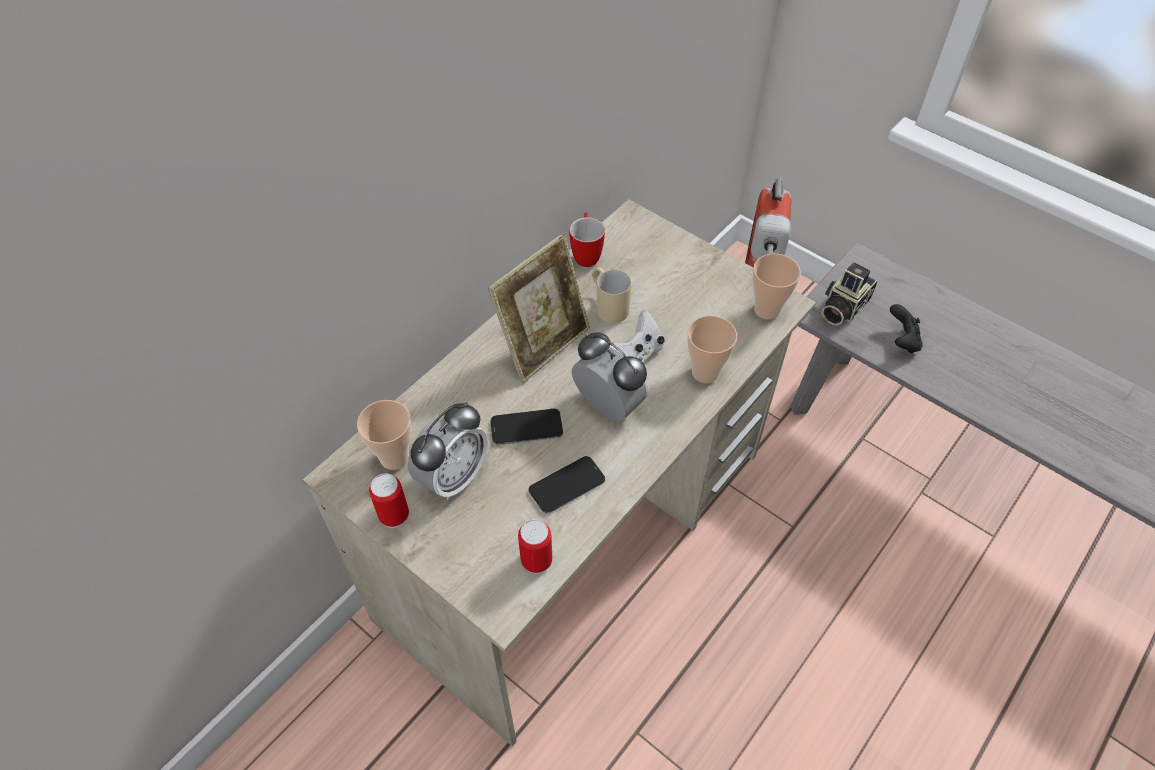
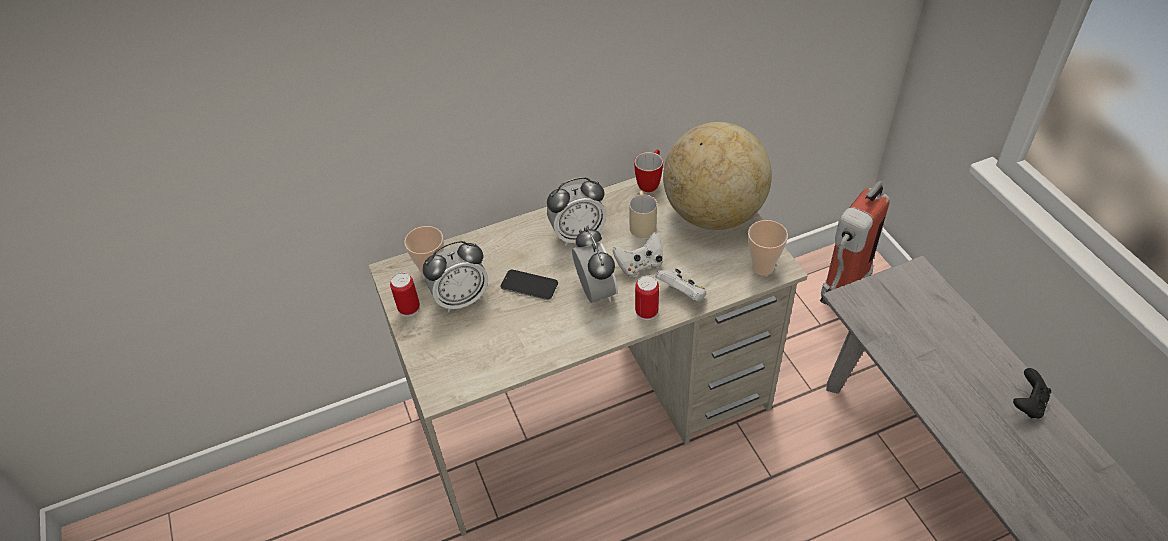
camera: 30 degrees right, 5 degrees down
(536, 560) = (480, 372): can -> can (646, 312)
(544, 345) = (577, 235): picture frame -> alarm clock
(567, 485) = (531, 333): phone -> none
(678, 268) = (713, 214): none -> globe
(705, 372) = (682, 295): cup -> white game controller
(842, 307) = (874, 302): camera -> none
(902, 341) = (910, 347): black game controller -> black game controller (1027, 404)

